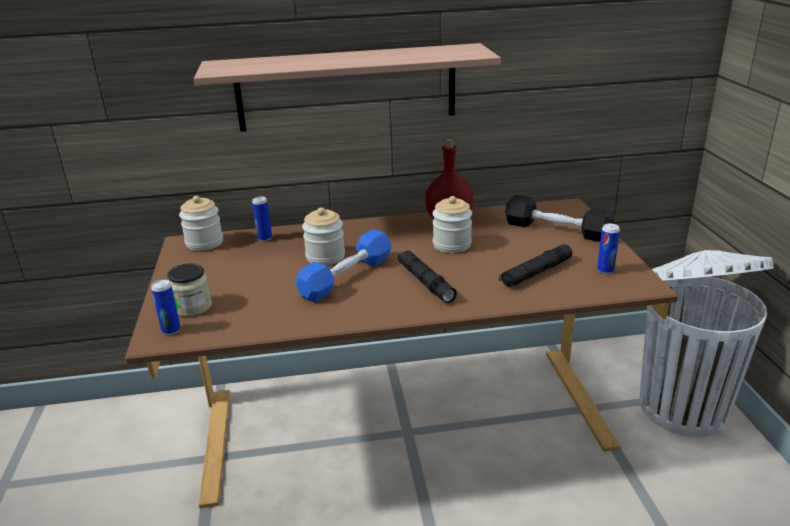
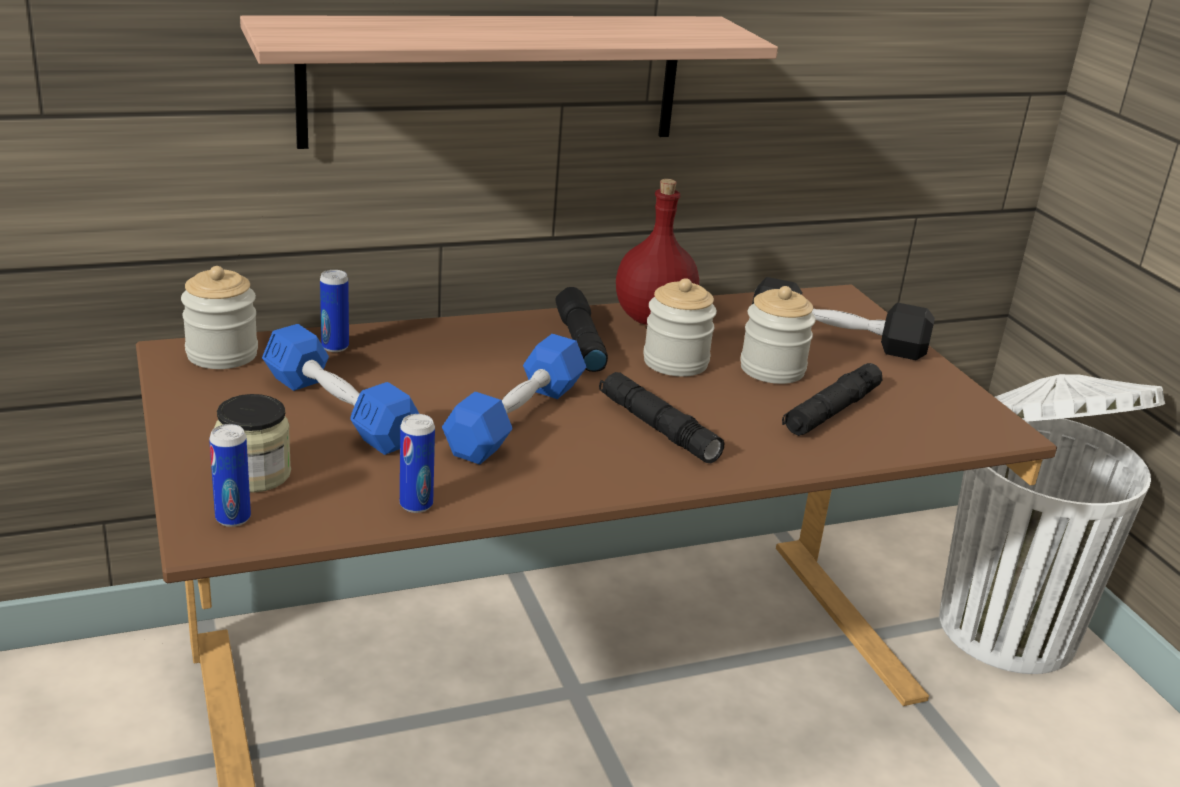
camera: 15 degrees left, 0 degrees up
(251, 272) = (339, 410): none -> blue dumbbell
(325, 257) = (463, 382): jar -> jar (772, 369)
(400, 234) = (579, 342): none -> black flashlight
(605, 270) = (937, 407): can -> can (416, 505)

